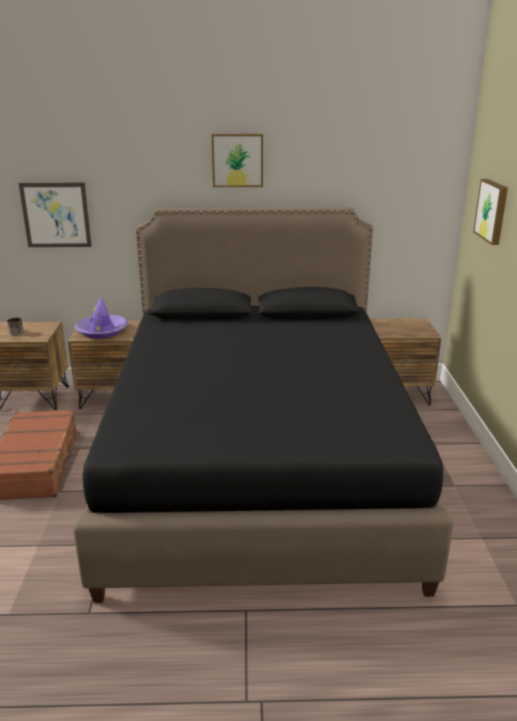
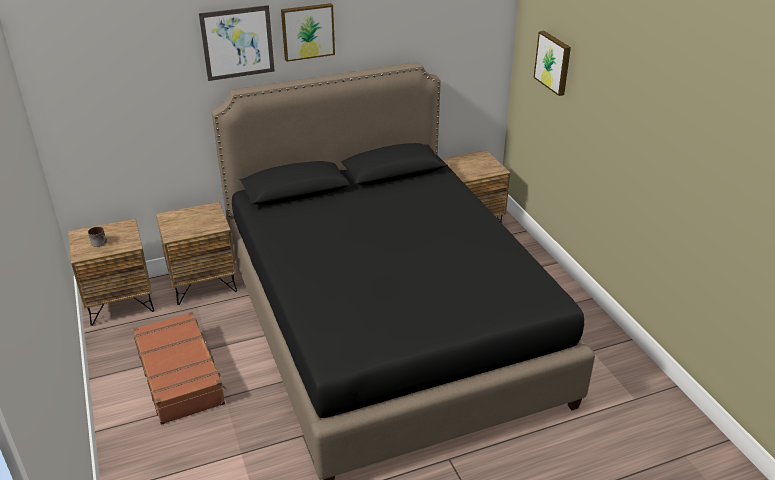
camera: 20 degrees left, 10 degrees up
(56, 215) = (120, 112): picture -> picture (237, 43)
(102, 331) = (190, 223): purple hat -> none

